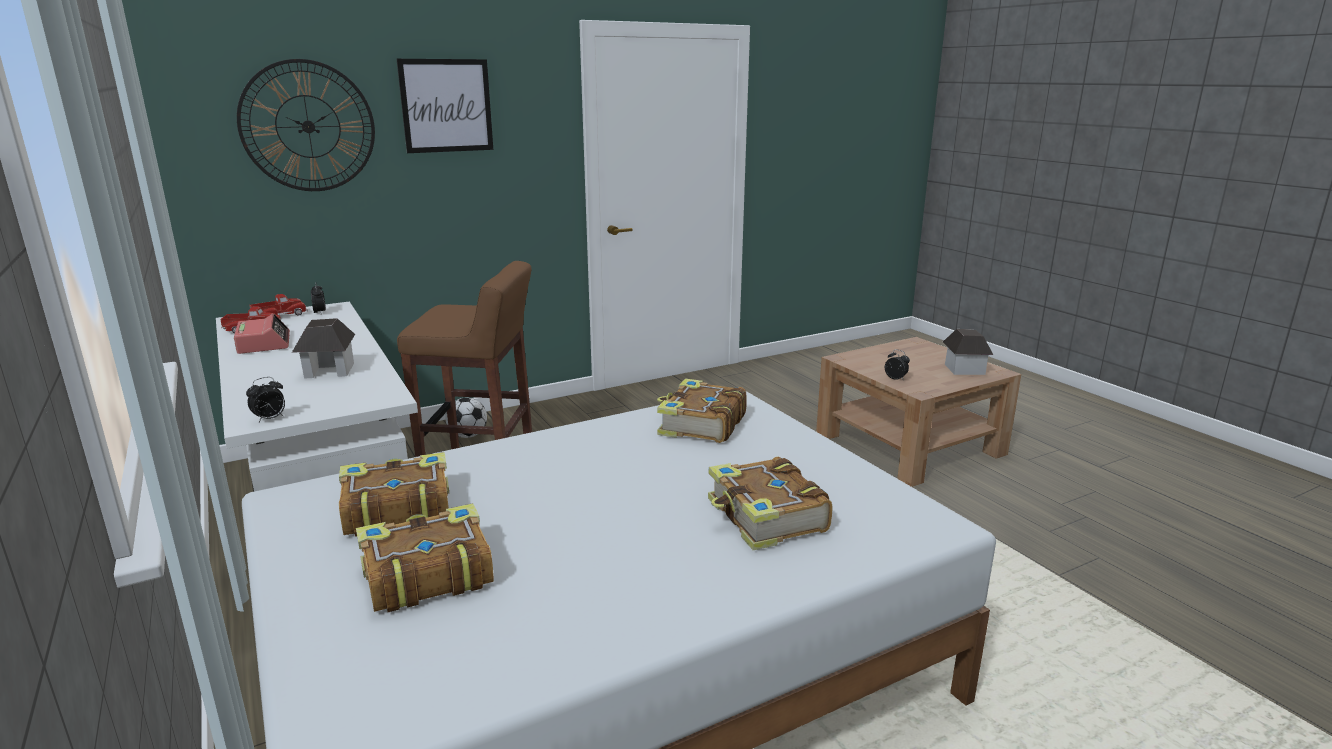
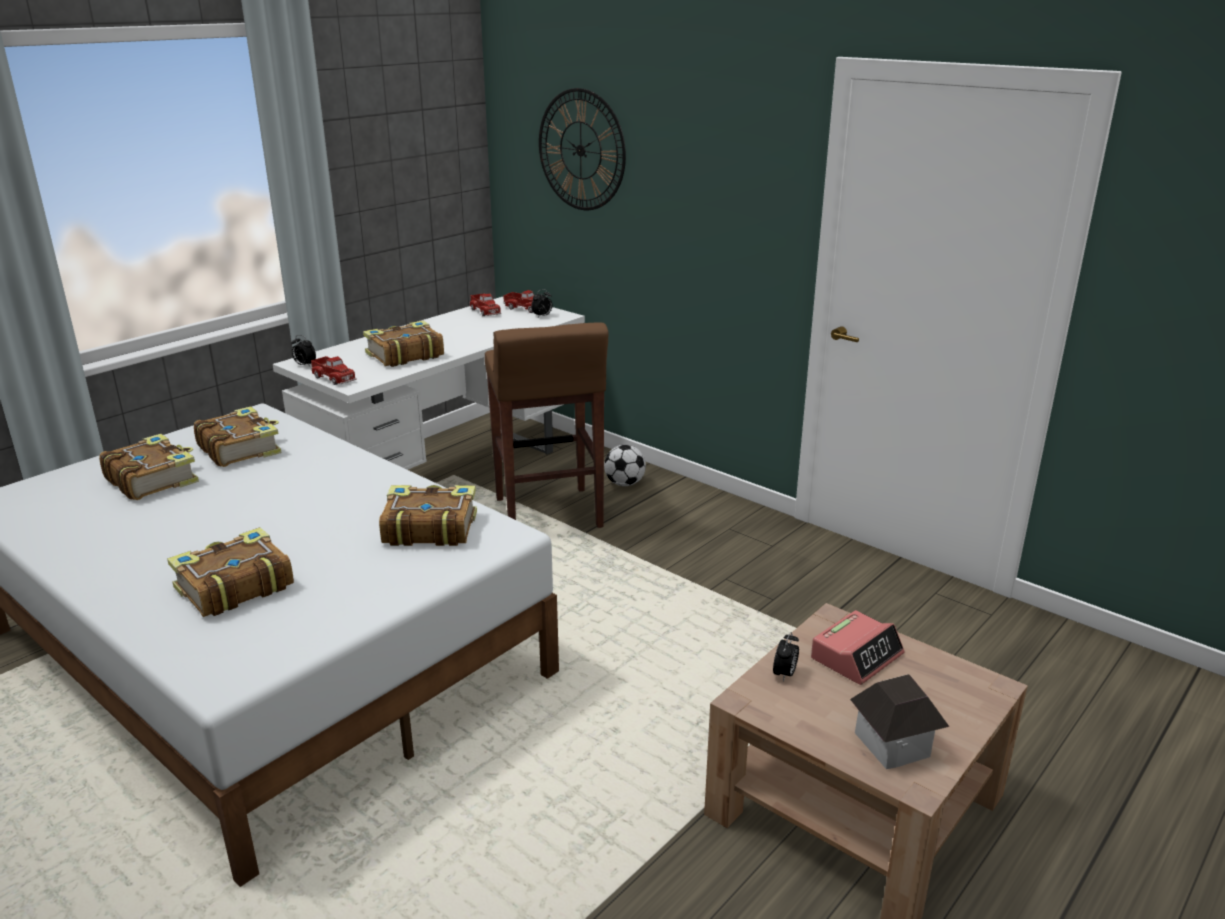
camera: 70 degrees right, 5 degrees up
(264, 343) = (455, 322): alarm clock -> alarm clock (856, 656)
(329, 371) = (404, 355): toy house -> book
(347, 406) = (334, 378): none -> toy truck
(446, 106) = (685, 146): picture -> none

